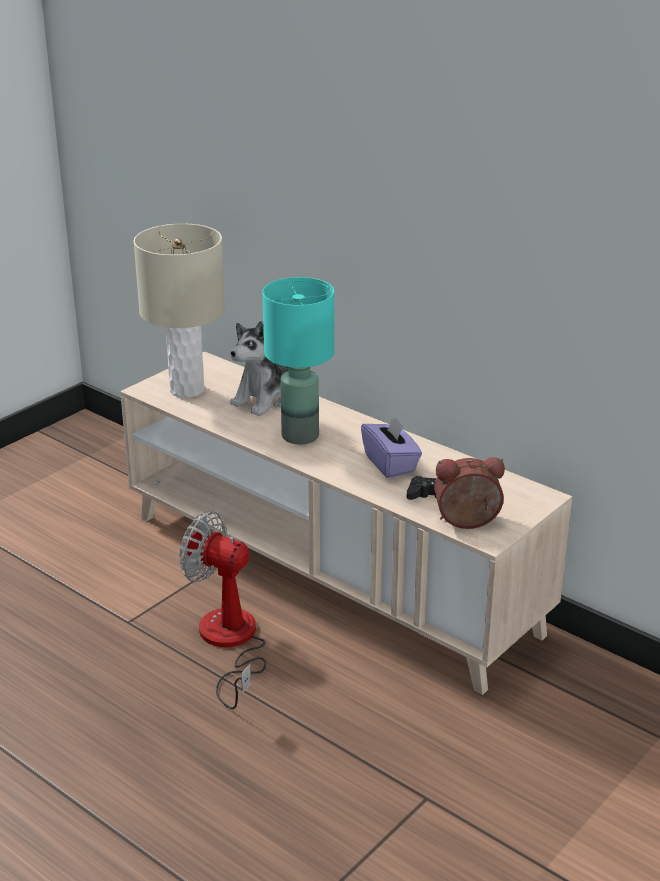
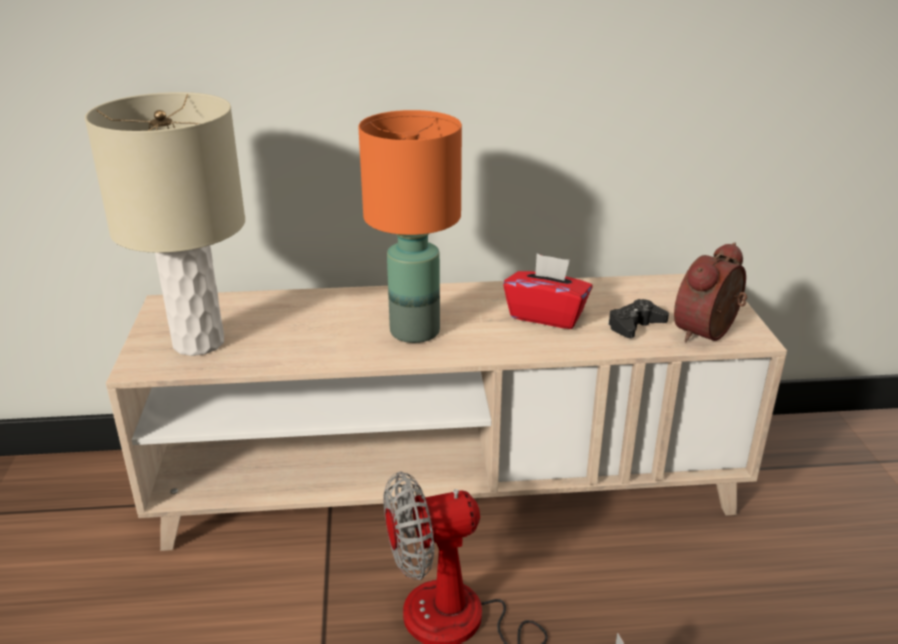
camera: 45 degrees left, 0 degrees up
(266, 399) = (311, 312): plush toy -> none
(300, 435) = (414, 330): turquoise table lamp -> orange table lamp
(390, 464) = (546, 315): purple tissue box -> red tissue box

